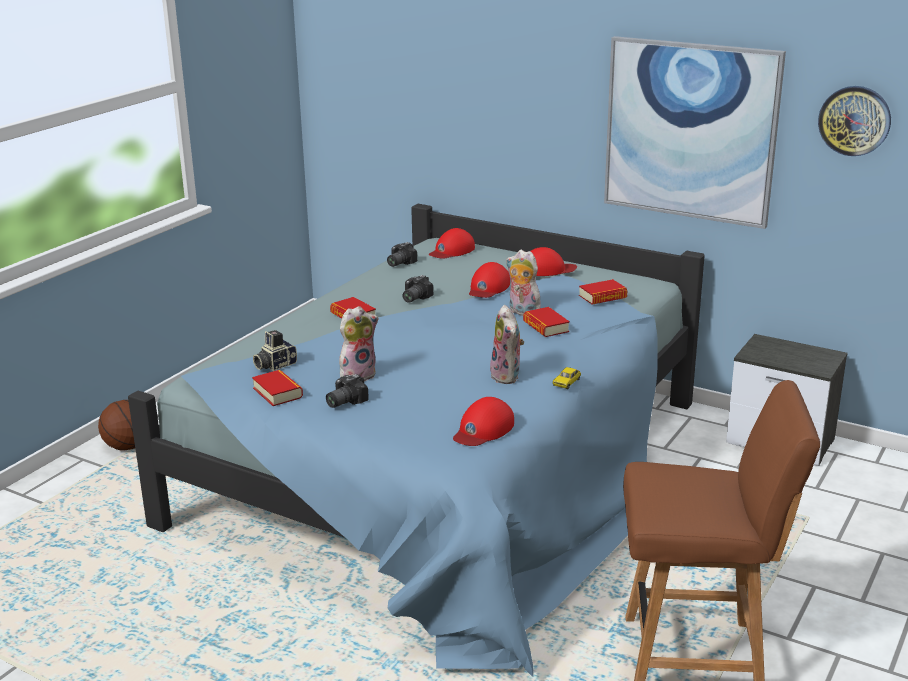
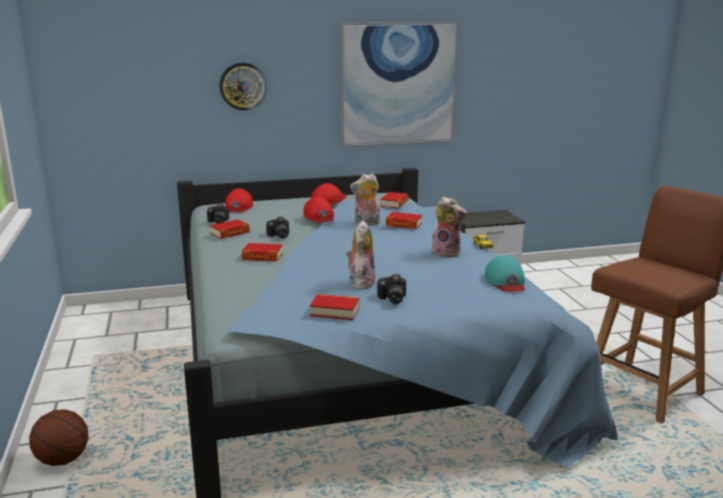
camera: 45 degrees left, 5 degrees down
(274, 365) = (290, 297): camera -> none
(381, 280) = (230, 233): none -> book
(483, 429) = (505, 281): red cap -> turquoise cap
(854, 120) = (499, 61): wall clock -> wall clock (243, 86)

